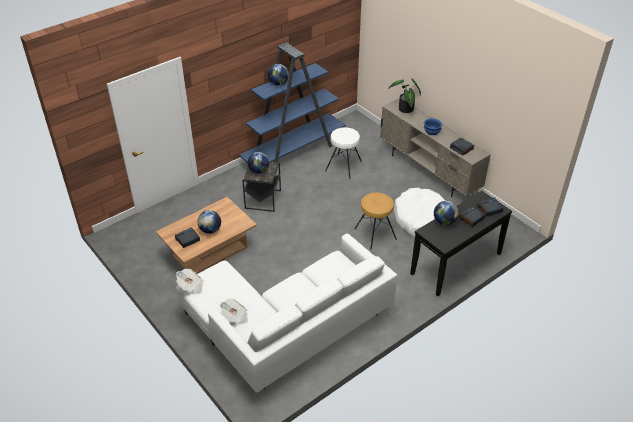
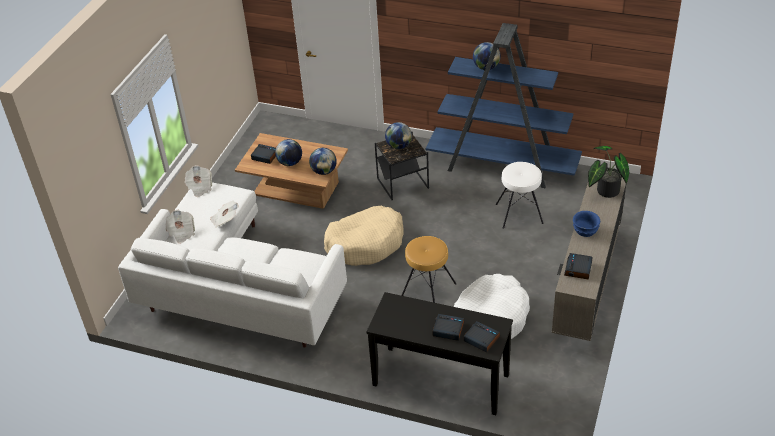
camera: 60 degrees right, 0 degrees up
(245, 286) = (225, 220): none -> newspaper
(304, 242) = (366, 243): none -> beige dog bed
(444, 222) = (421, 309): globe -> globe (324, 171)

